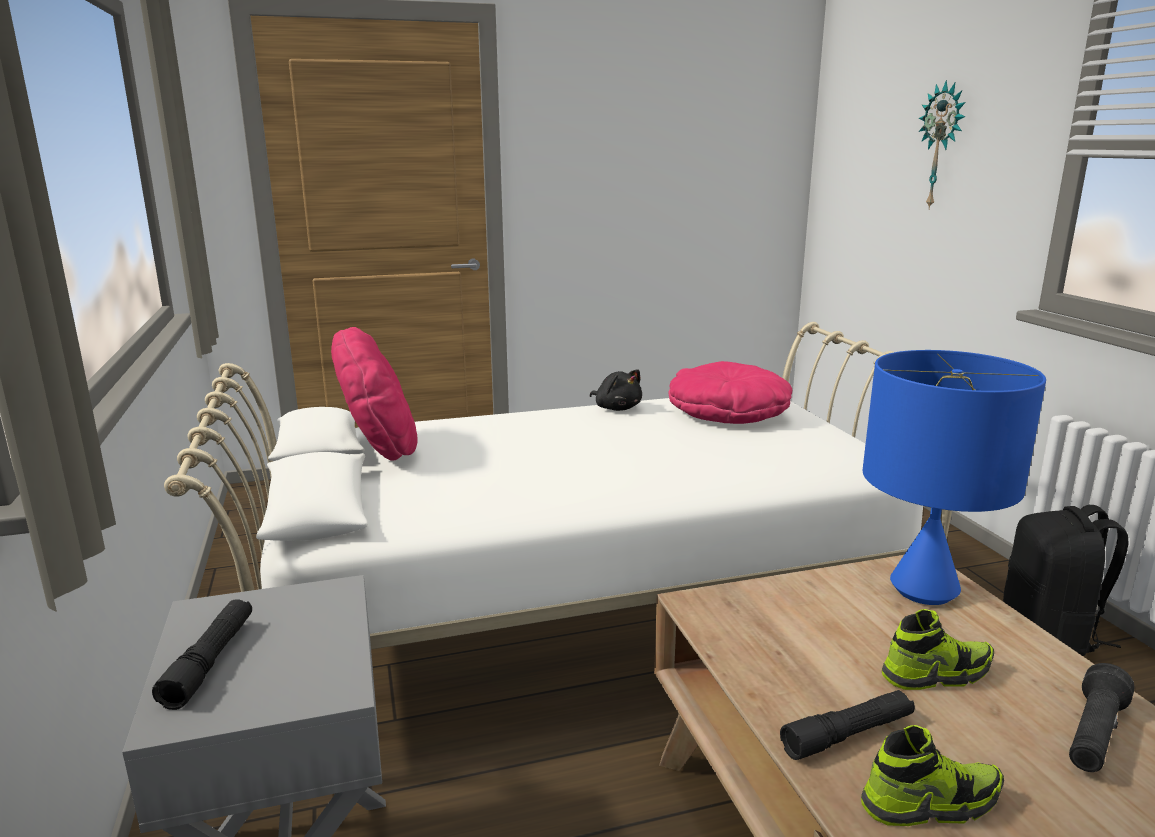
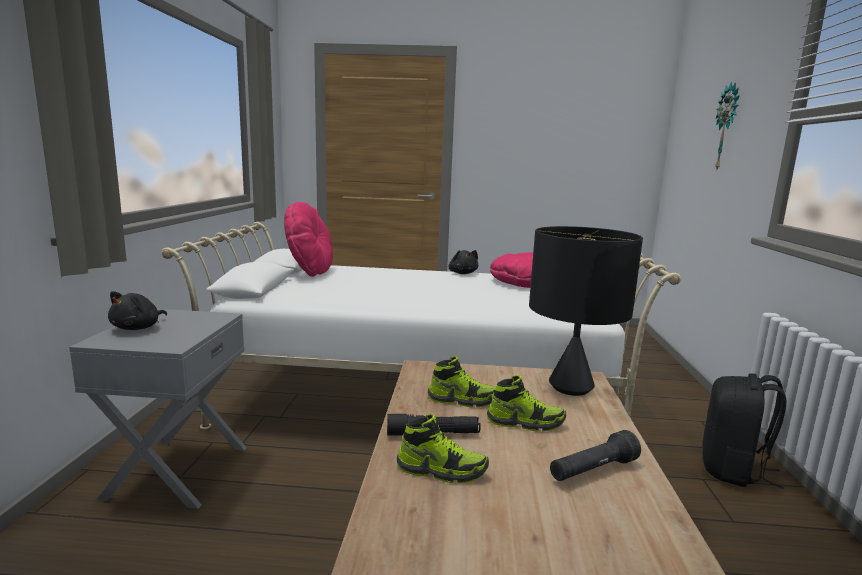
camera: 20 degrees right, 5 degrees down
(210, 661) = (138, 328): black flashlight -> black plush toy
(818, 654) = (462, 400): none -> shoe
(924, 591) = (571, 388): blue table lamp -> black table lamp

